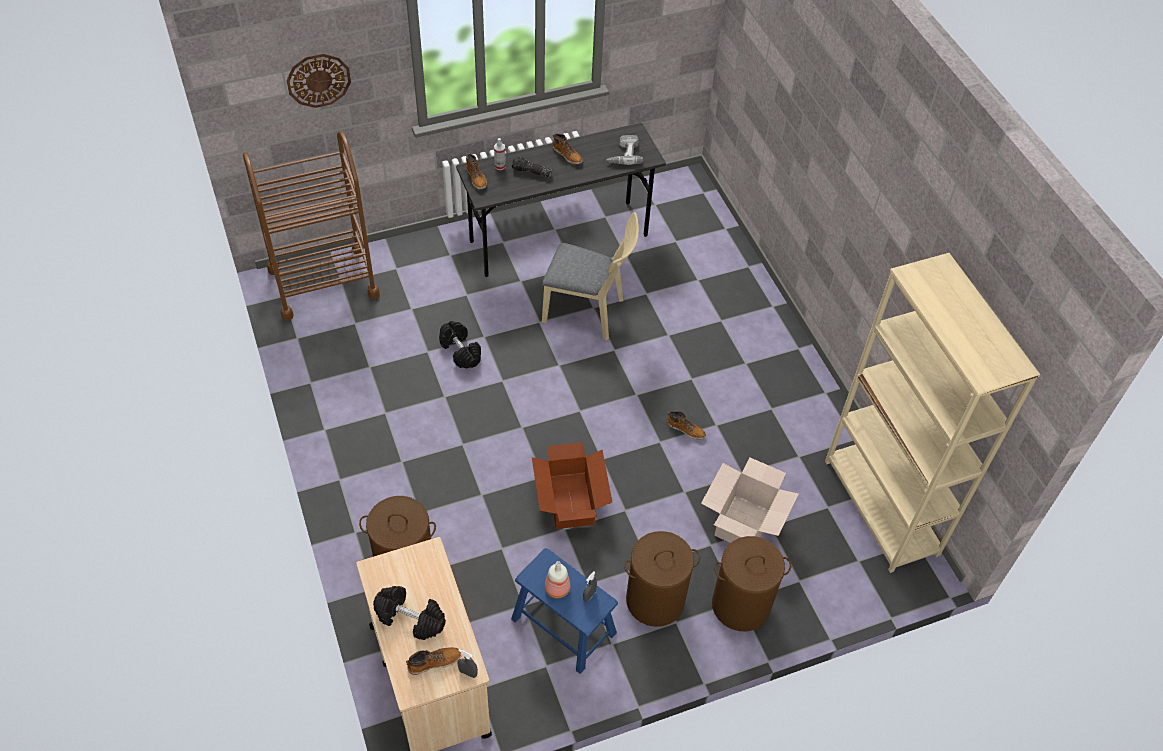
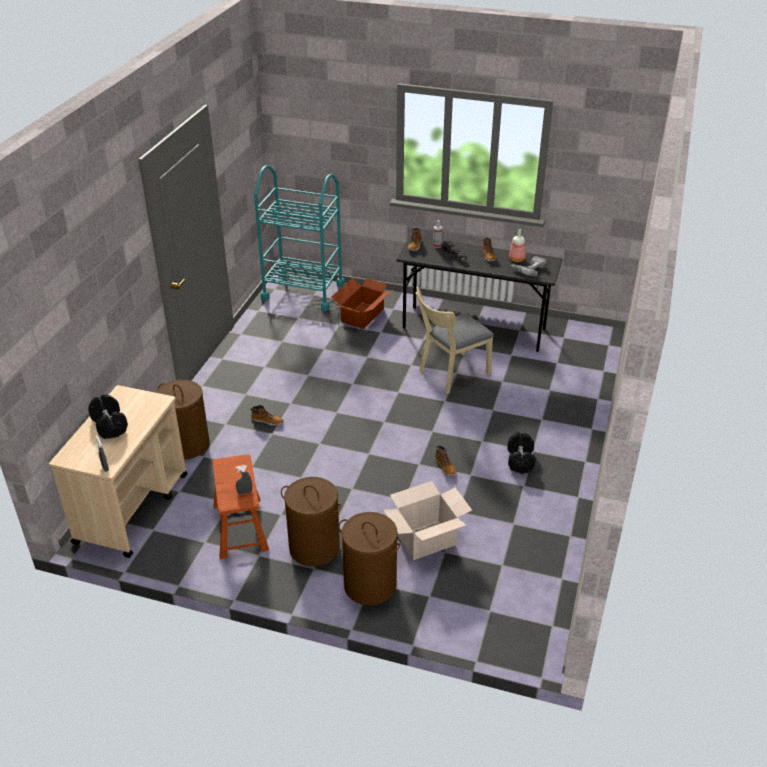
camera: 40 degrees right, 15 degrees down
(318, 80) = (331, 134): wall clock -> none
(323, 282) = (303, 292): brown cart -> turquoise cart
(434, 662) = (95, 452): boot -> boot (267, 421)
(461, 351) = (344, 358): black dumbbell -> black dumbbell (520, 460)
(557, 587) = (230, 477): bottle -> bottle (517, 259)
(563, 626) = (240, 527): blue stool -> brown stool
(569, 501) = (322, 465): cardboard box -> cardboard box (362, 315)
(589, 312) = (450, 374): beige chair -> beige chair turned 90 degrees clockwise
(881, 507) = (546, 588): beige bookcase -> none

